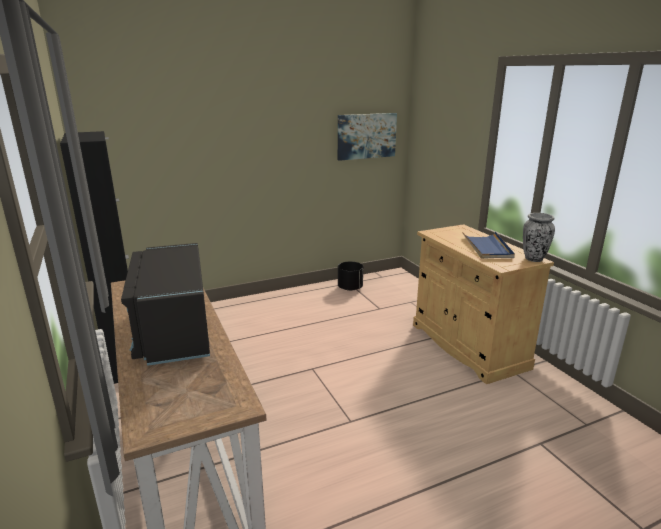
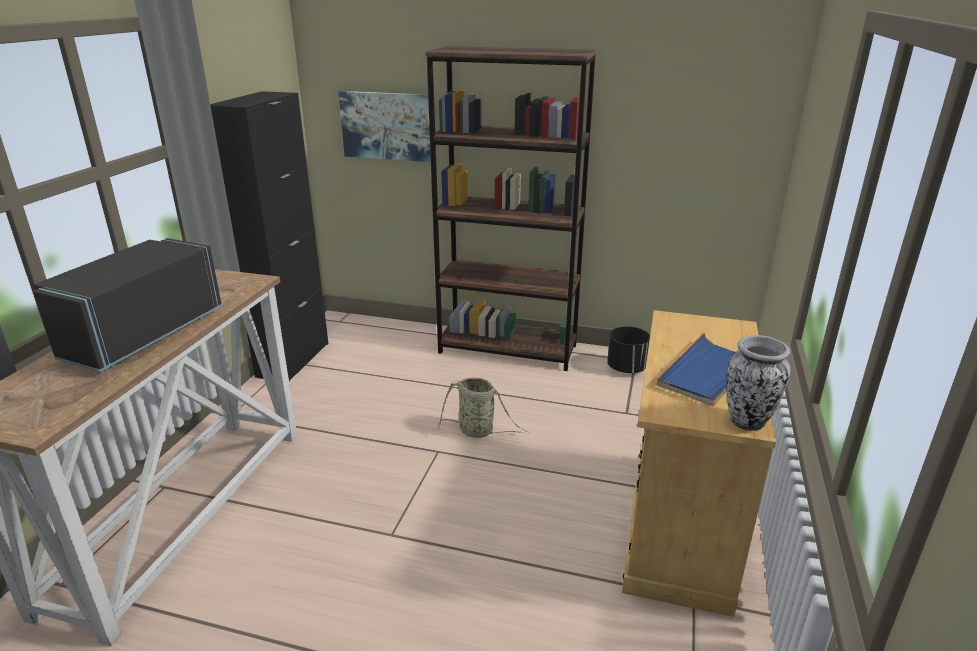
camera: 40 degrees right, 5 degrees up
(273, 301) = (508, 349): none -> brown bookcase
(319, 348) = (478, 431): none -> basket
(366, 136) = (704, 134): picture -> picture (387, 126)

